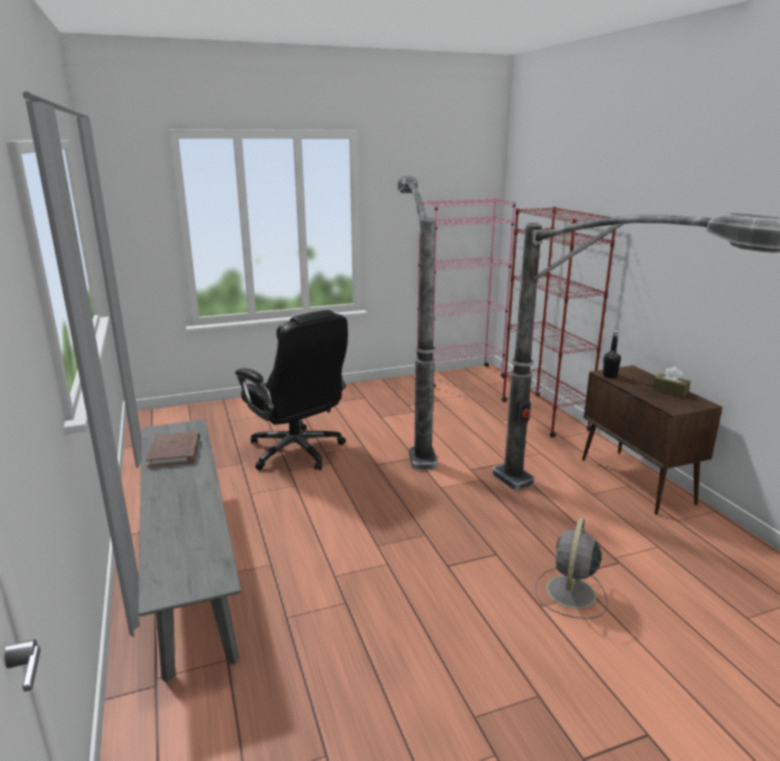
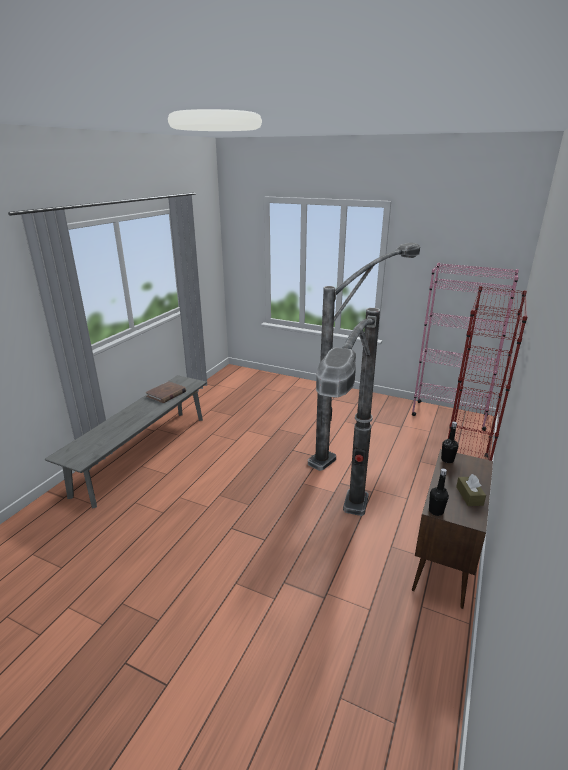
camera: 45 degrees right, 5 degrees up
(297, 451) = (266, 421): black office chair -> none
(570, 593) = (262, 590): grey fan -> none
(676, 409) = (436, 511): none -> black bottle

